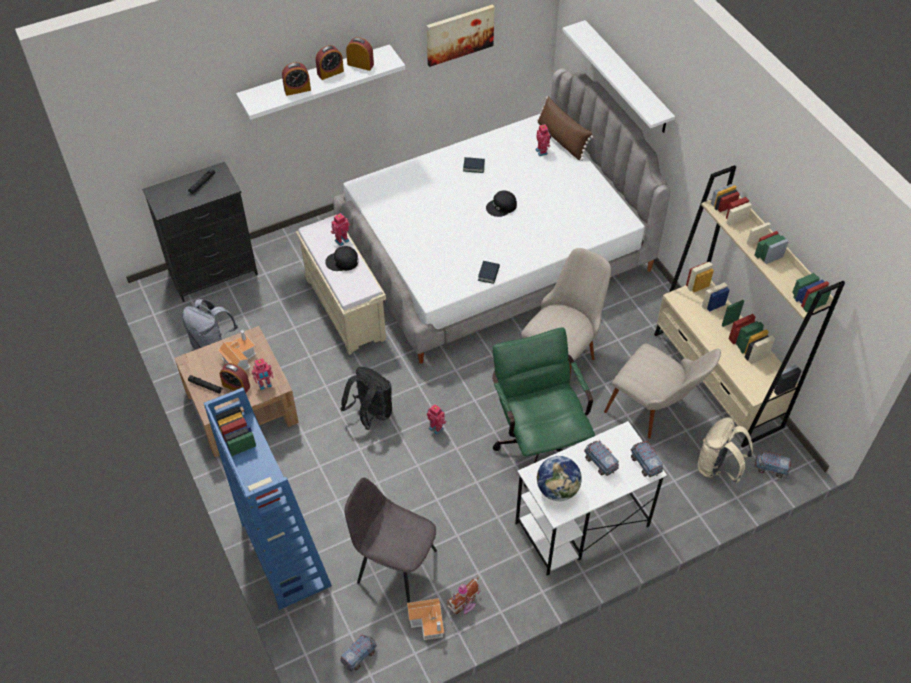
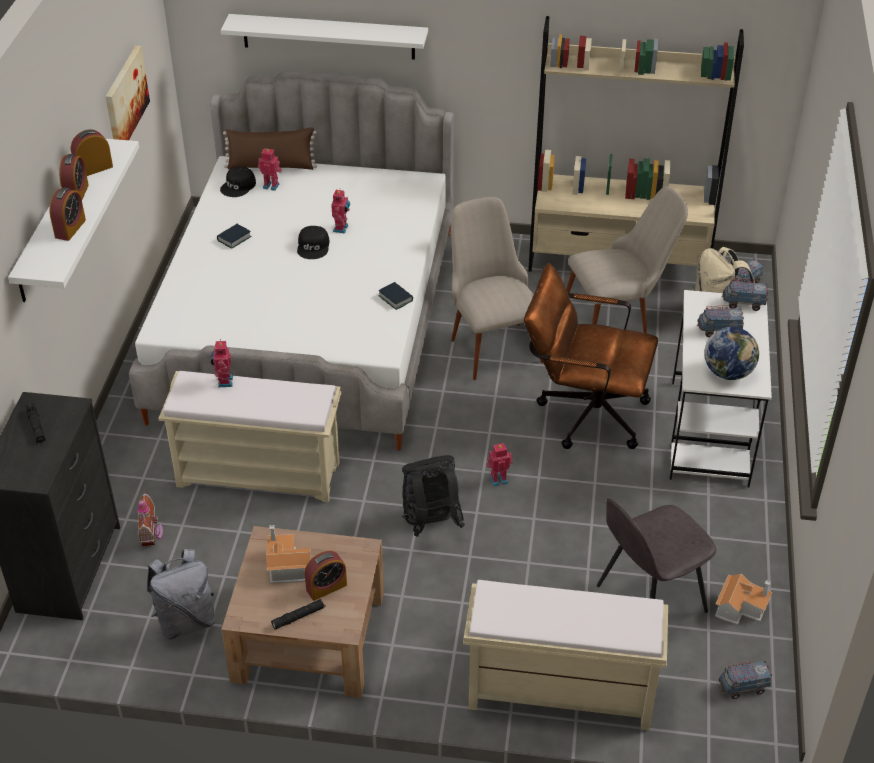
camera: 55 degrees left, 10 degrees down
(265, 385) = (350, 560): toy robot -> toy robot (341, 228)
(284, 554) = (558, 693): blue bookcase -> beige bench
(342, 262) = (258, 395): black cap -> black cap (238, 186)
(359, 656) = (743, 687): toy truck -> toy truck turned 90 degrees counterclockwise
(464, 604) = (739, 567): toy house -> toy house (151, 533)
(538, 441) = (584, 412): green office chair -> brown office chair

